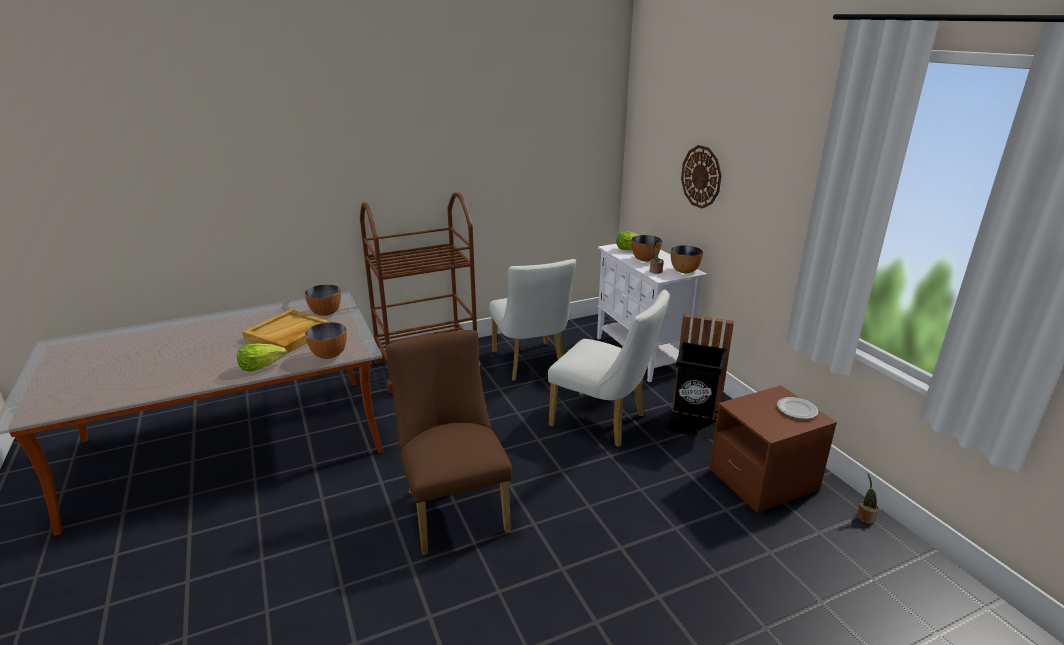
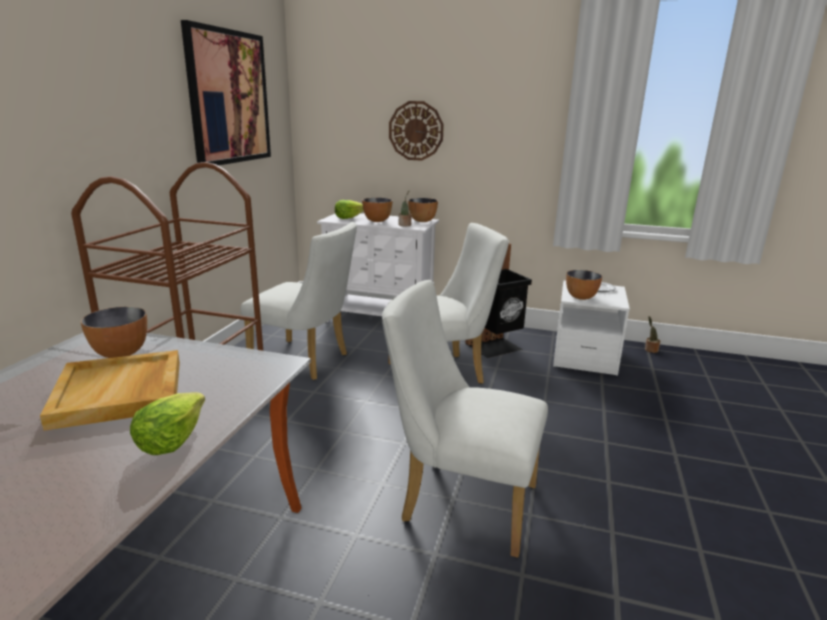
camera: 50 degrees left, 5 degrees down
(329, 355) = (246, 384): bowl -> bowl (581, 297)
(453, 506) = (459, 501): brown chair -> white chair
(533, 132) = (229, 97): none -> picture
(763, 480) = (584, 357): brown nightstand -> white nightstand

